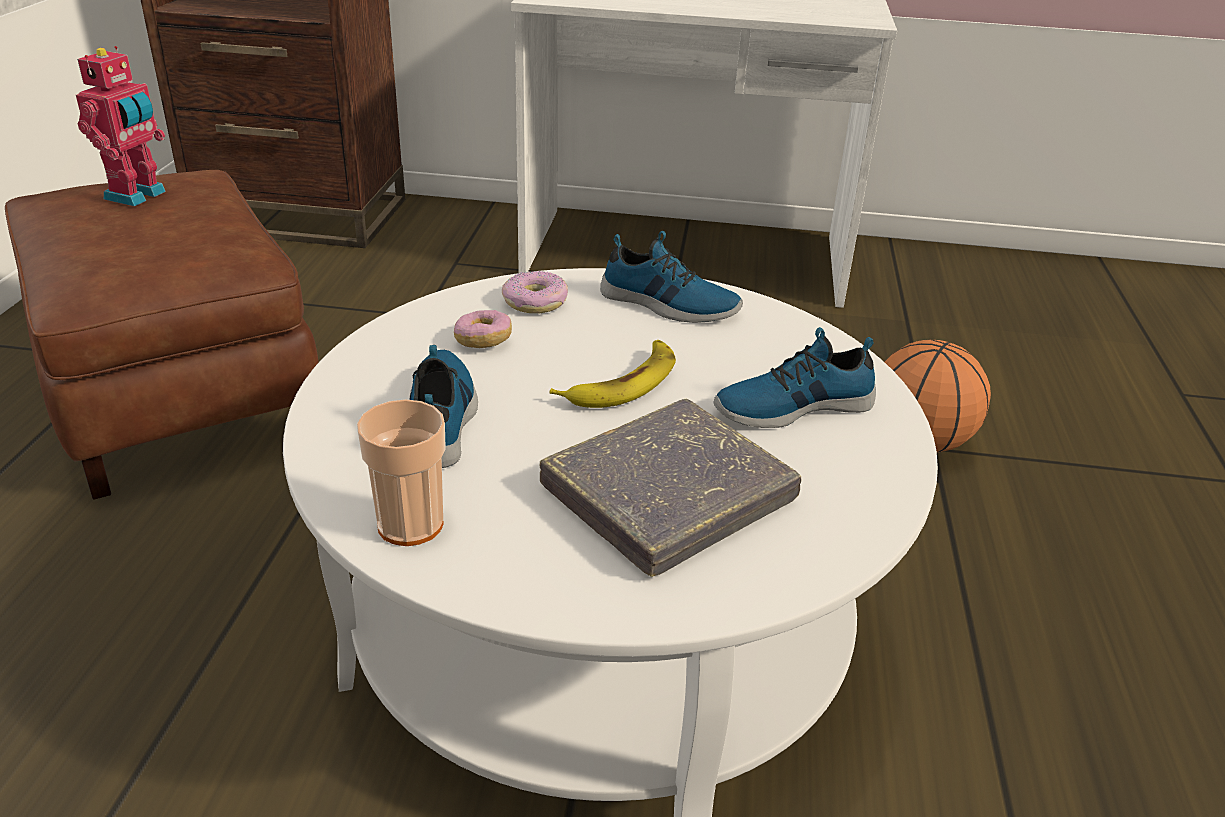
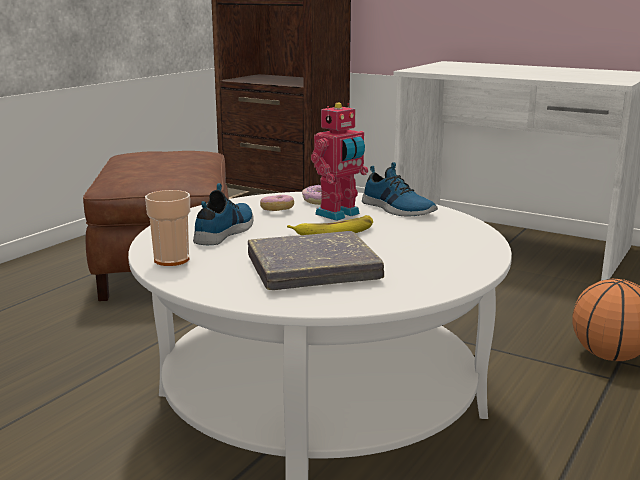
camera: 25 degrees right, 15 degrees down
(138, 196) = (168, 155): toy robot -> toy robot (339, 214)
(792, 406) = (425, 250): shoe -> none

